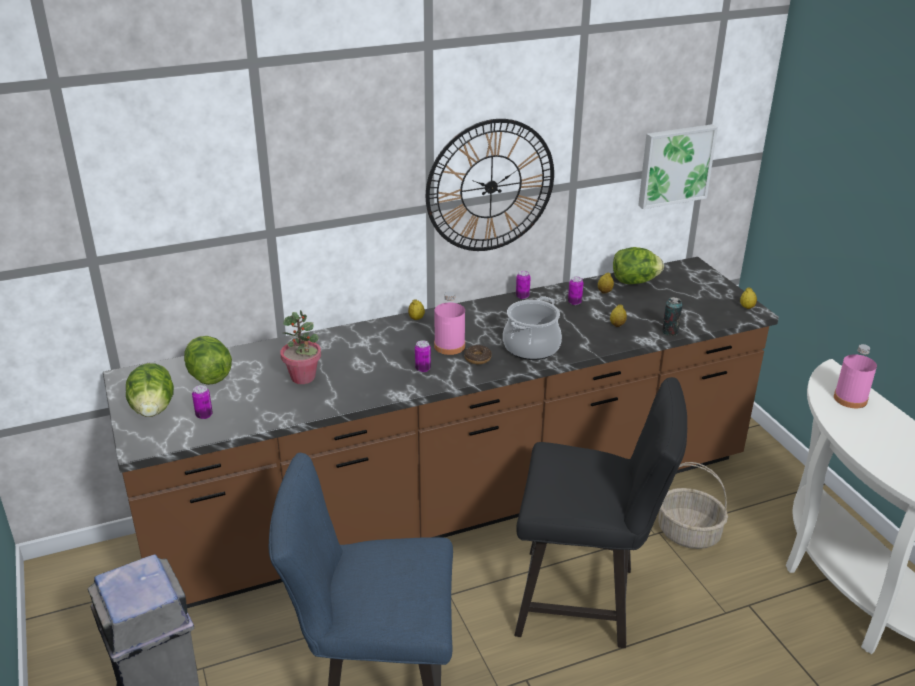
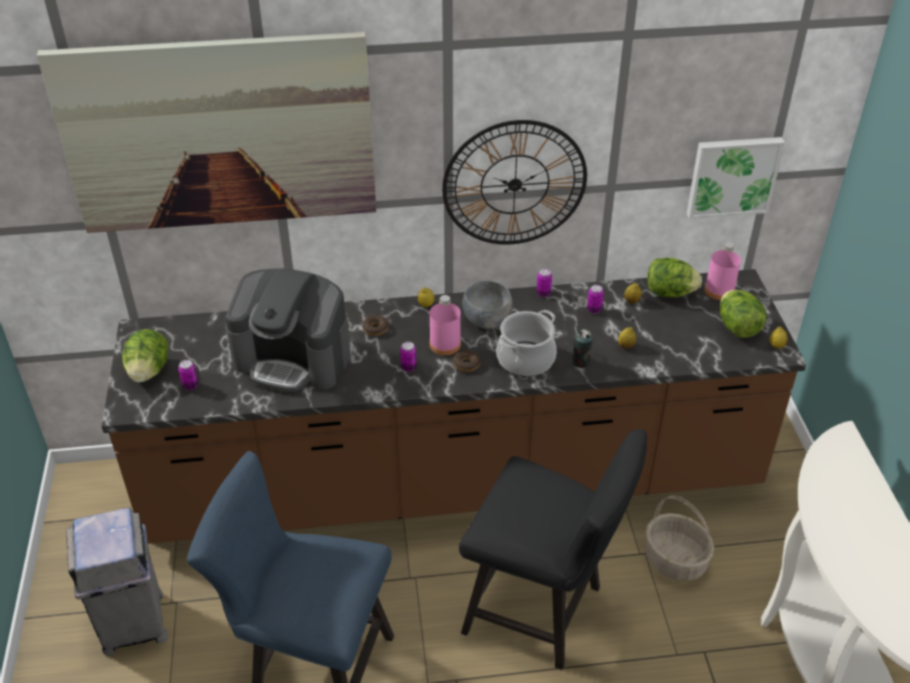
camera: 15 degrees right, 10 degrees up
(209, 376) = (209, 342): lettuce -> lettuce (737, 327)
(211, 149) = (219, 134): none -> picture
(303, 377) = (293, 358): potted plant -> coffee machine
(376, 343) = (375, 329): none -> donut
(480, 323) = (487, 321): none -> grey bowl
(670, 332) = (677, 364): can -> can (580, 362)
(850, 399) = (846, 475): pink bottle -> pink bottle (719, 290)

